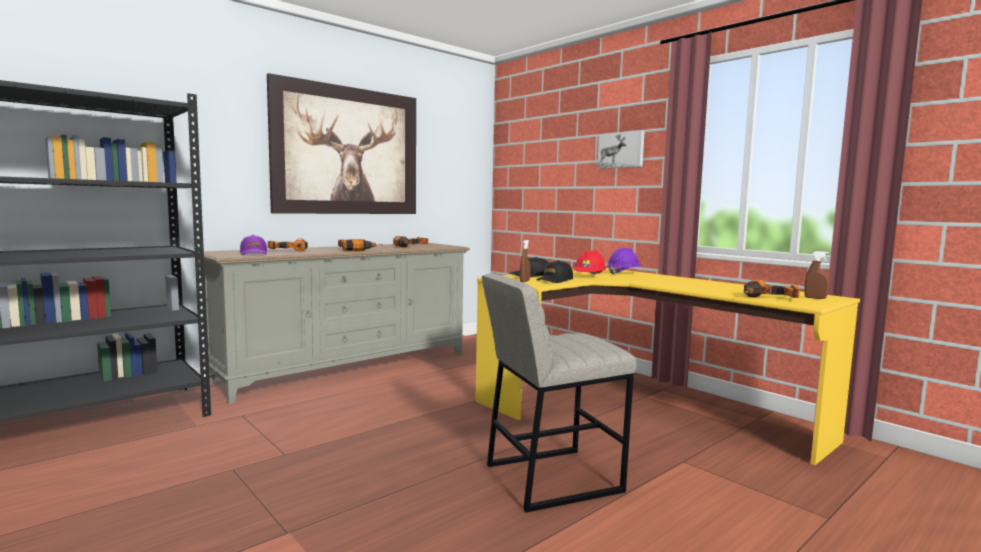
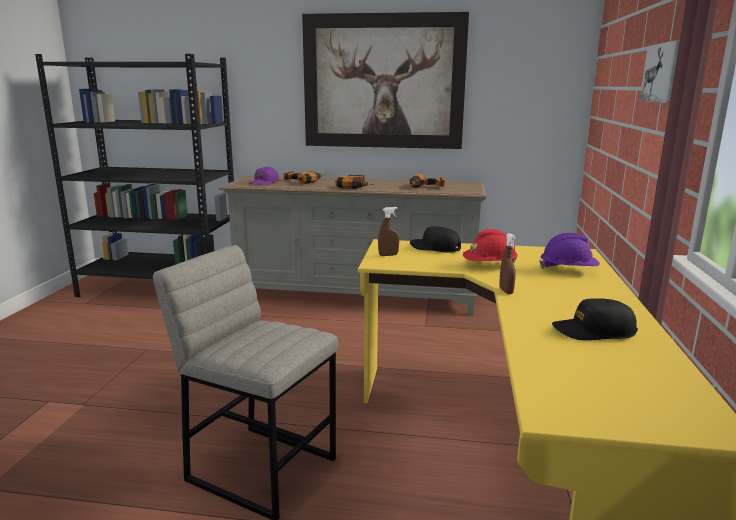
camera: 50 degrees right, 10 degrees up
(555, 280) = (425, 261): black cap -> black cap (593, 331)
(769, 298) = (558, 378): power drill -> none
(815, 298) = (653, 411): brown spray bottle -> brown spray bottle (506, 291)

